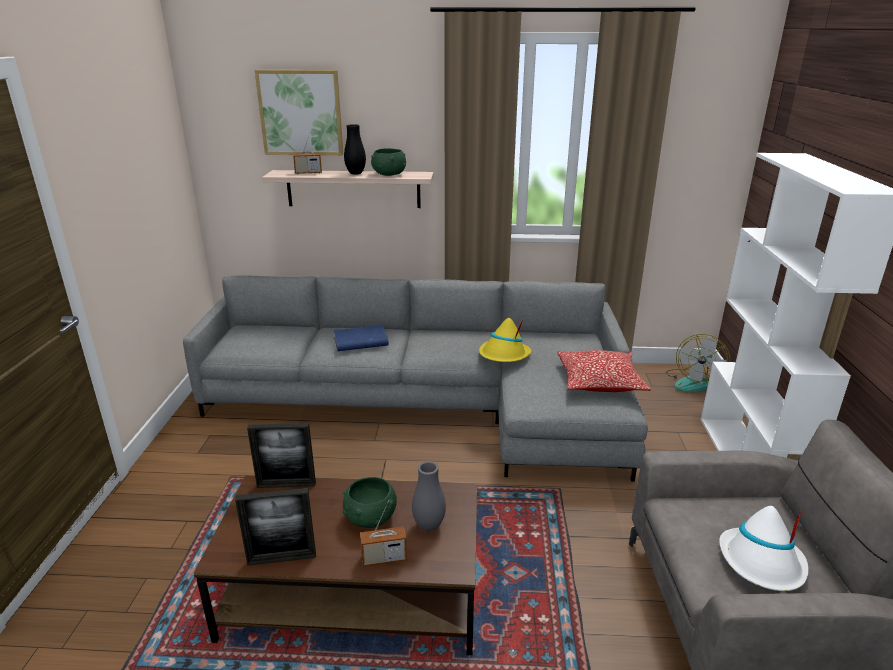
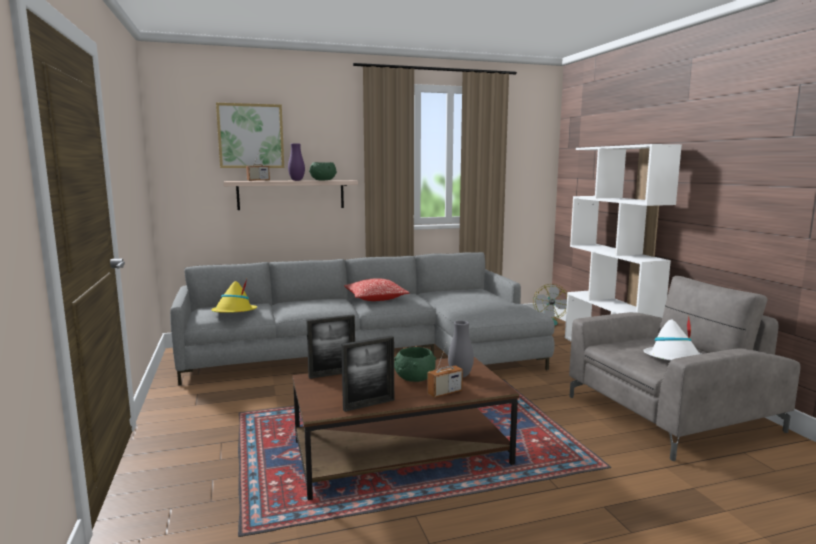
camera: 20 degrees left, 15 degrees down
(356, 173) = (296, 180): black vase -> purple vase
(360, 342) = (318, 304): blue book -> none
(504, 355) = (433, 300): yellow hat -> yellow hat (234, 312)
(599, 382) = (509, 304): pillow -> pillow (375, 298)

